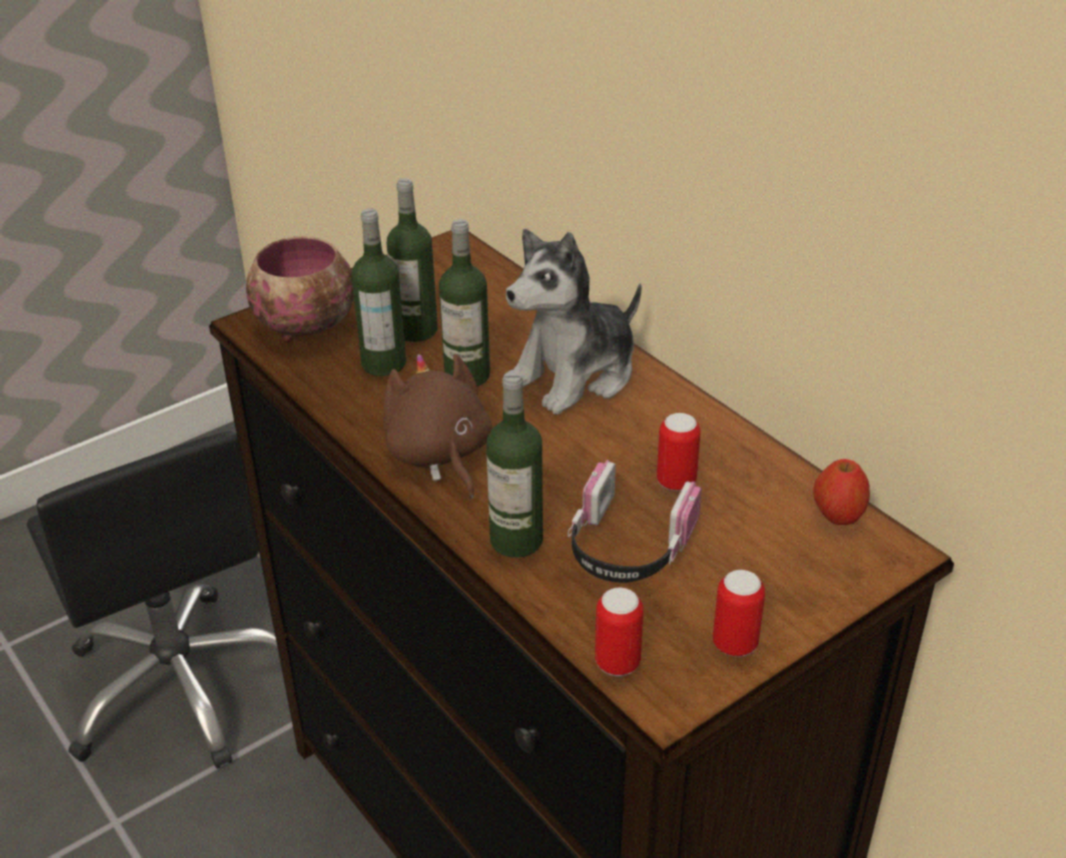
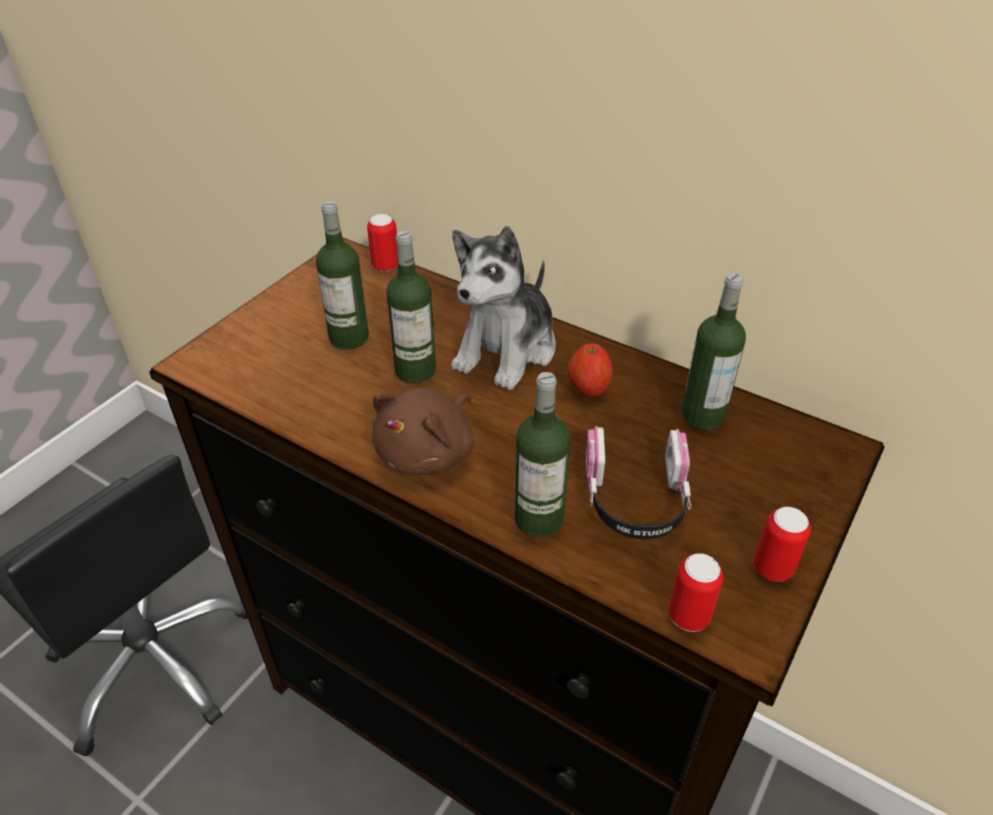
camera: 20 degrees left, 5 degrees up
(309, 326) = (249, 354): bowl -> none
(384, 363) = (335, 375): bottle -> bottle (702, 415)
(439, 455) = (428, 452): brown plush toy -> brown plush toy turned 105 degrees counterclockwise
(676, 482) = (641, 428): can -> can (385, 266)
(838, 516) = (781, 428): apple -> apple (588, 389)

